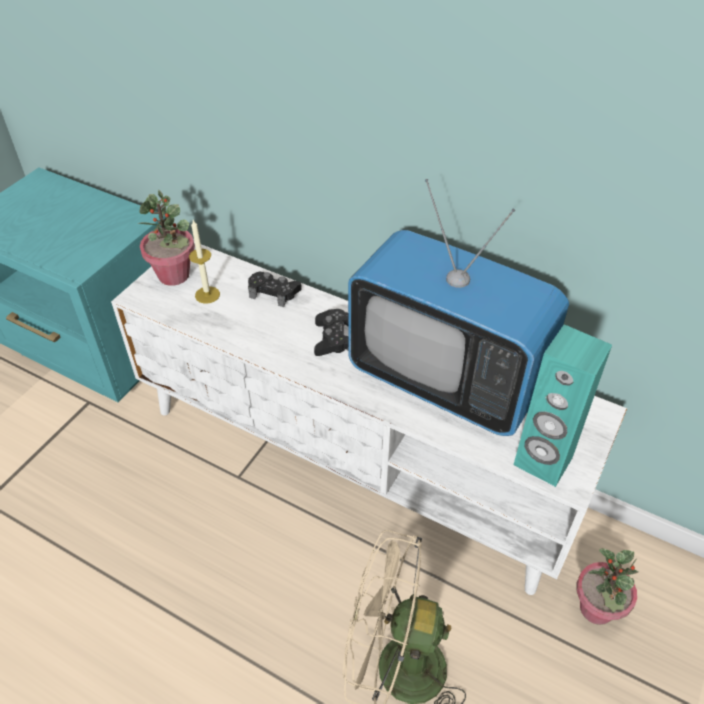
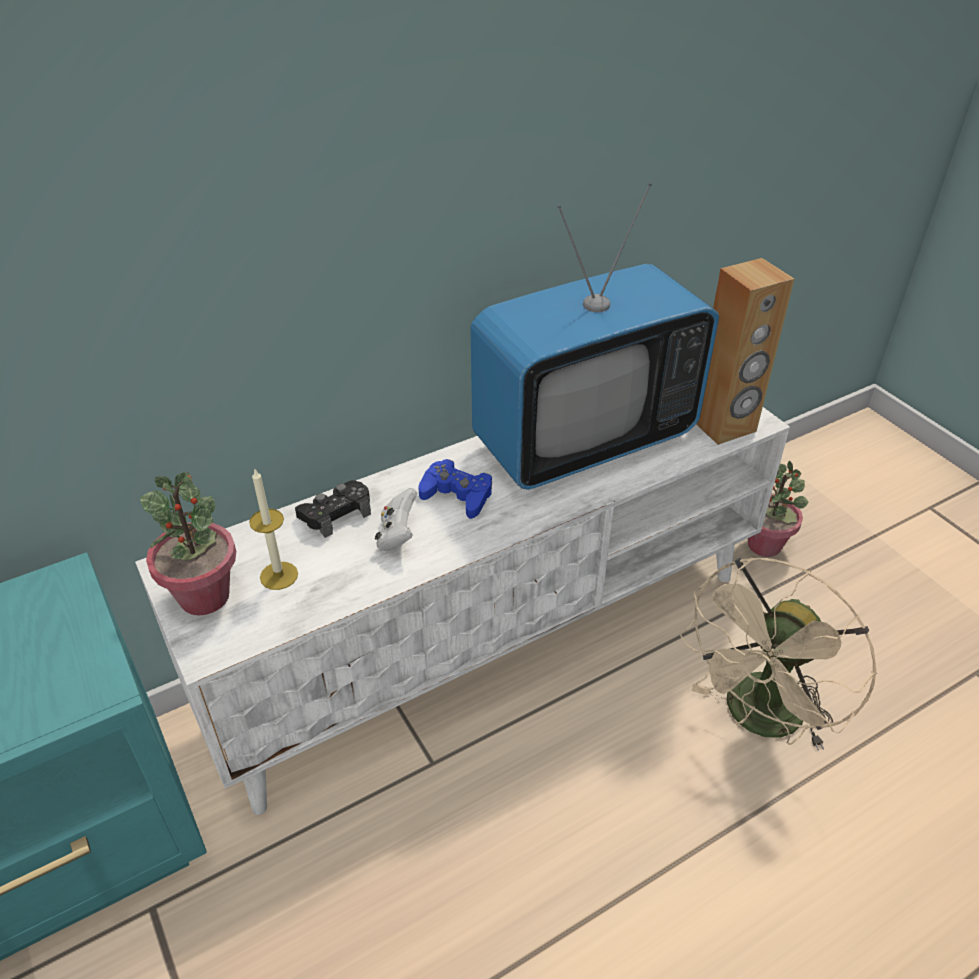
camera: 60 degrees left, 5 degrees down
(274, 328) = (397, 535): none -> white game controller
(332, 338) = (457, 495): black game controller -> blue game controller
(542, 462) = (724, 426): turquoise speaker -> brown speaker

